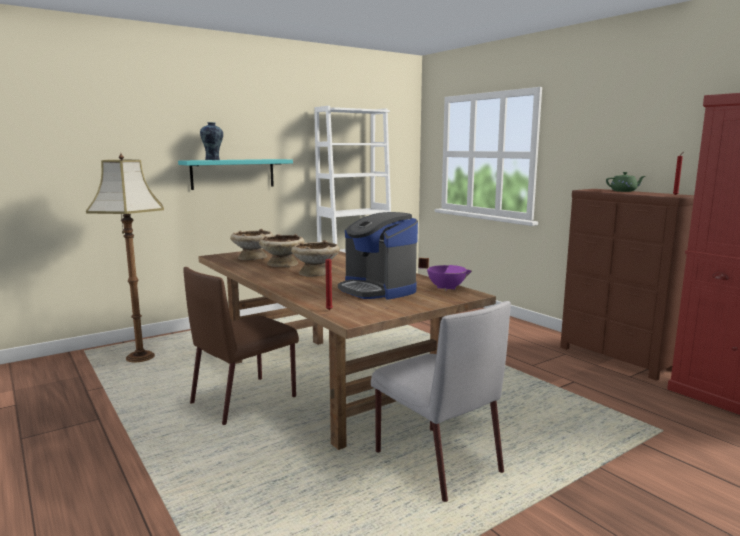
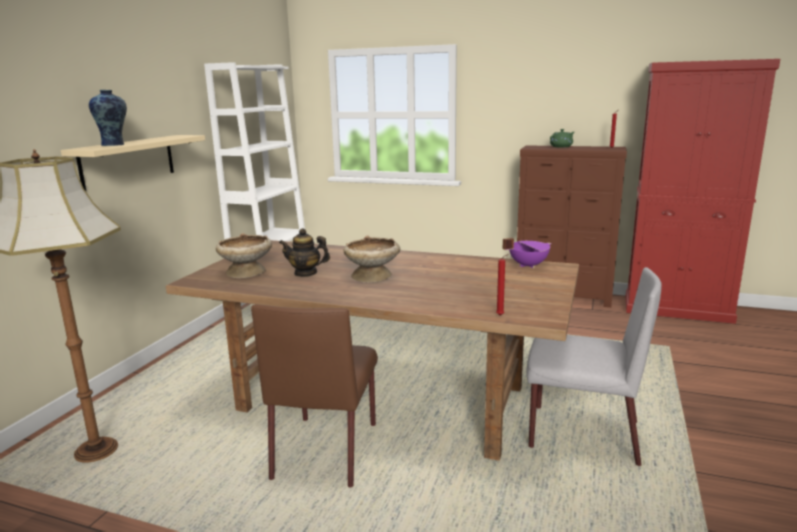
camera: 35 degrees left, 5 degrees up
(233, 174) = (128, 161): turquoise shelf -> beige shelf
(282, 264) = (305, 273): beige bowl -> teapot
(378, 290) = (480, 281): coffee machine -> none

